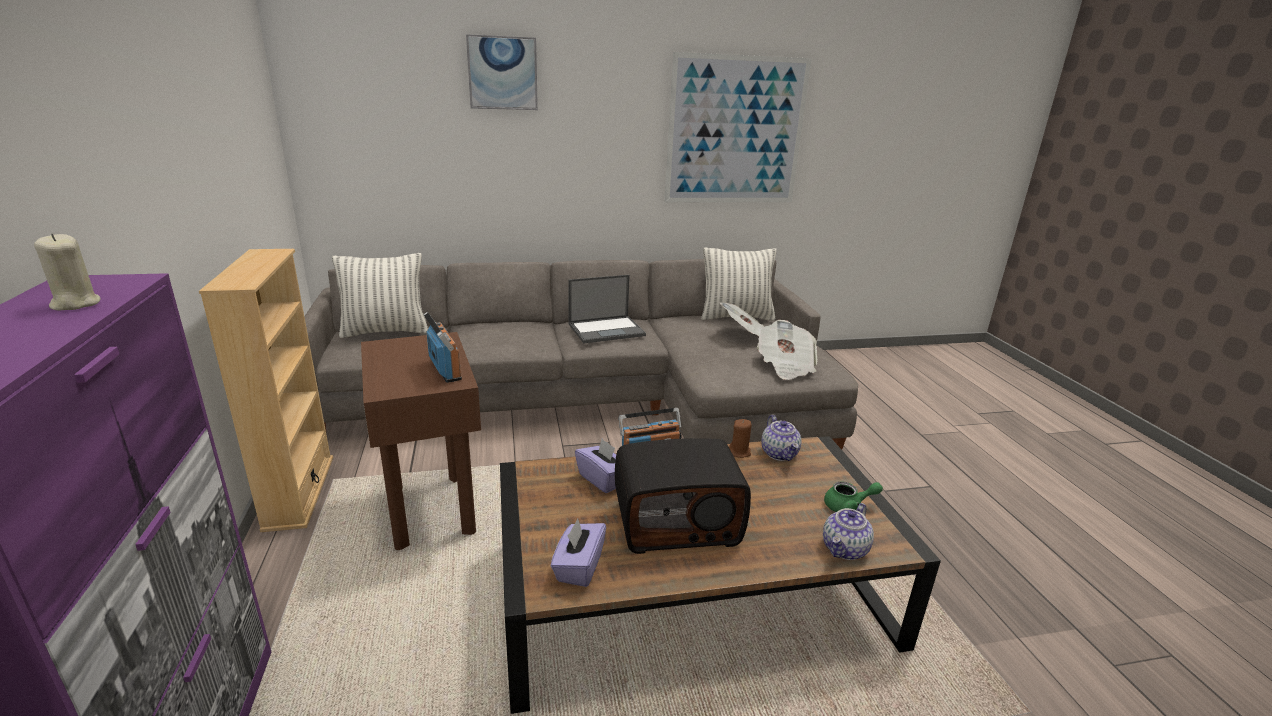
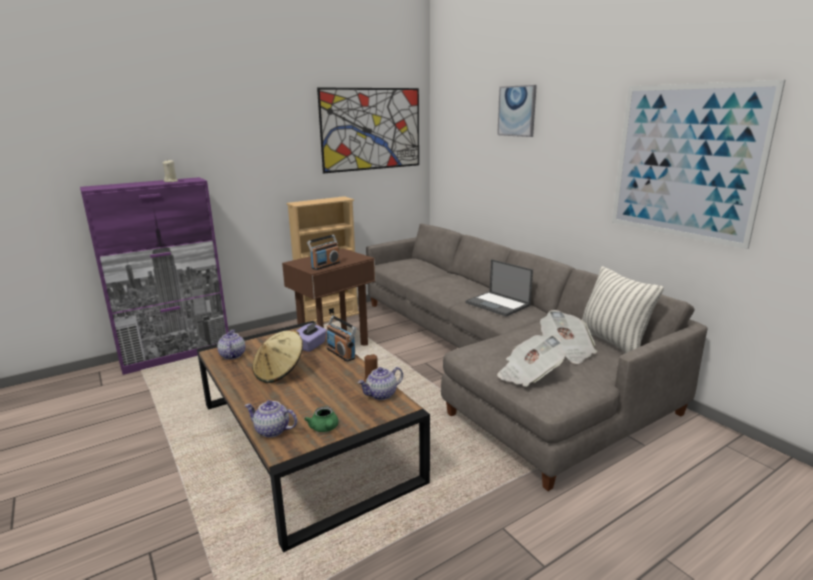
camera: 70 degrees right, 5 degrees down
(234, 103) = (371, 129): none -> picture
(385, 331) = (418, 263): pillow -> none
(578, 567) = (232, 355): purple tissue box -> teapot
(677, 521) = (279, 372): radio -> beige hat

